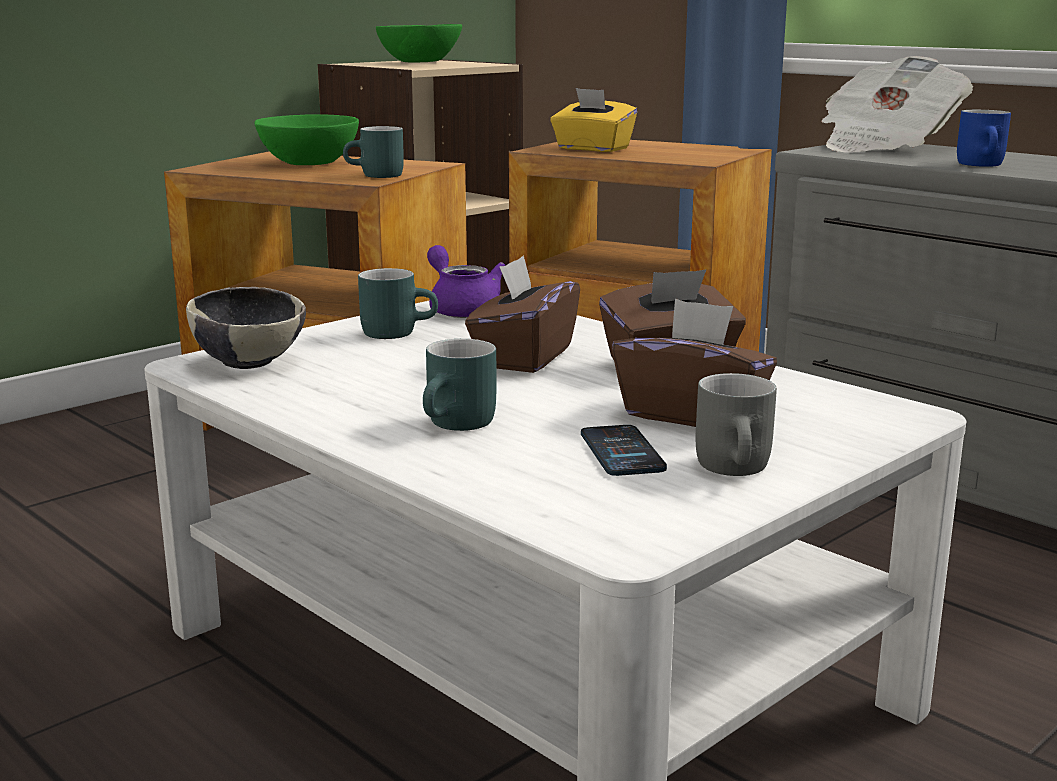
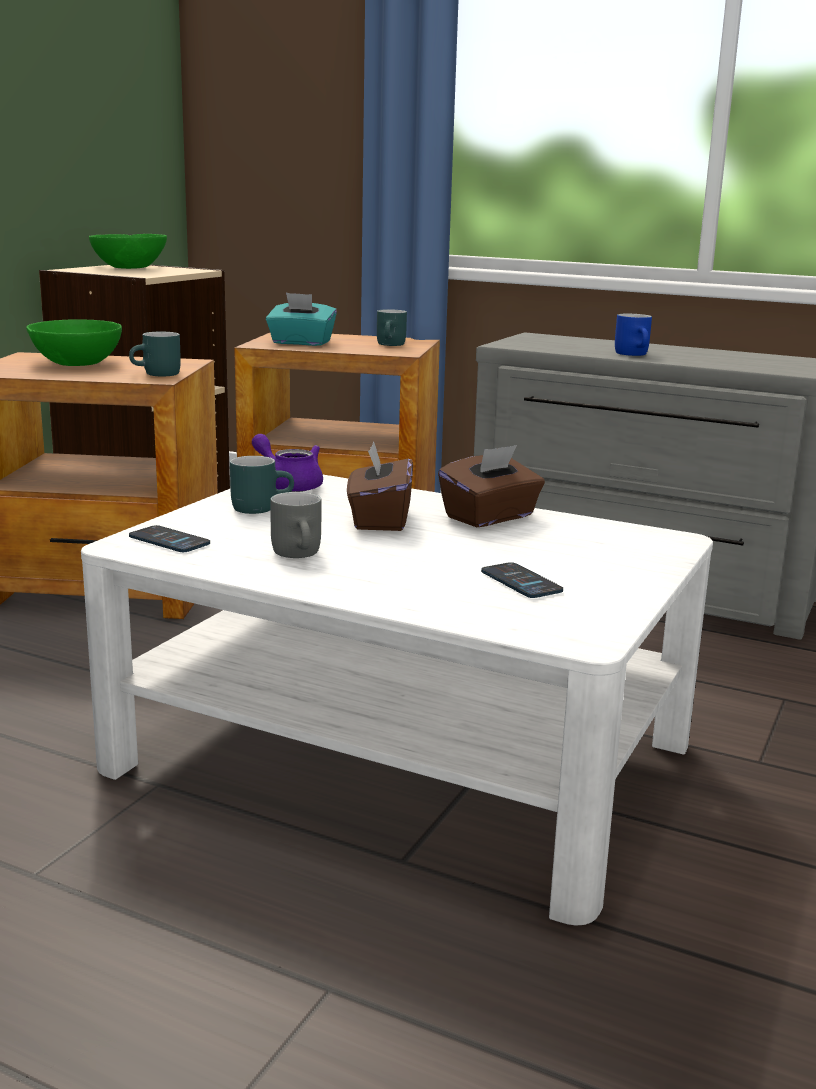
camera: 20 degrees left, 0 degrees up
(250, 362) = (169, 541): bowl -> phone
(460, 425) = (390, 574): turquoise mug -> turquoise mug (392, 345)
(592, 149) = (301, 343): yellow tissue box -> turquoise tissue box
(692, 414) = (541, 551): brown tissue box -> none
(739, 469) = (607, 585): grey mug -> grey mug (301, 554)
(885, 146) = (548, 339): newspaper -> none

